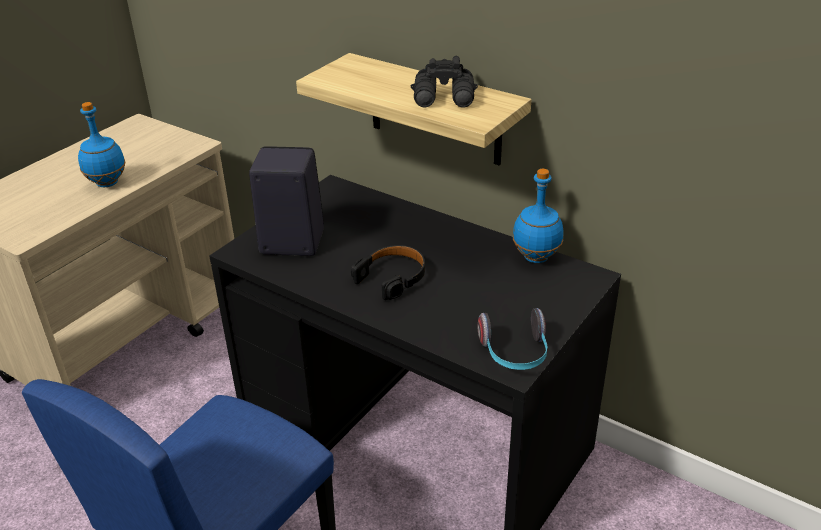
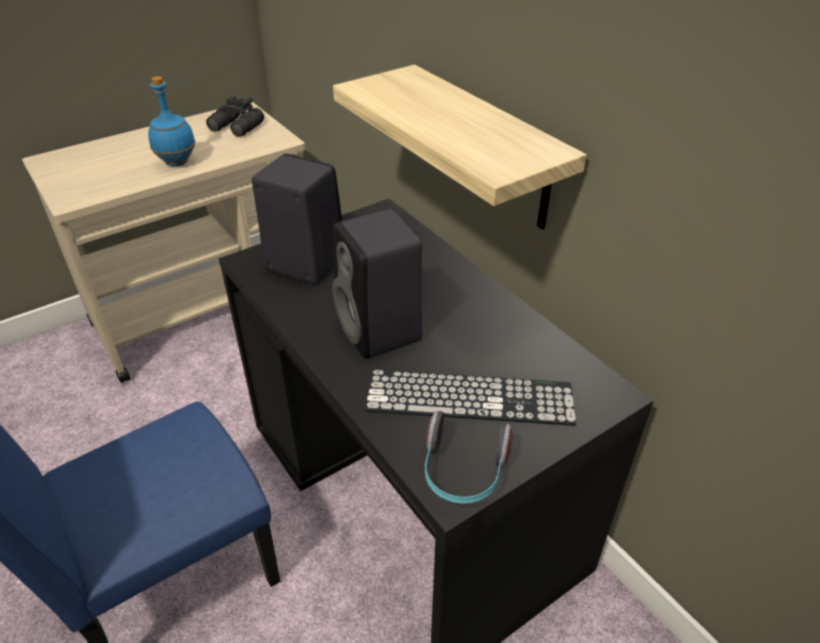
camera: 20 degrees right, 5 degrees up
(392, 277) = (381, 331): black headphones -> black speaker
(445, 98) = (479, 134): black binoculars -> black binoculars (237, 128)
(490, 305) = (469, 397): none -> keyboard
(536, 257) = (558, 350): blue bottle -> none

